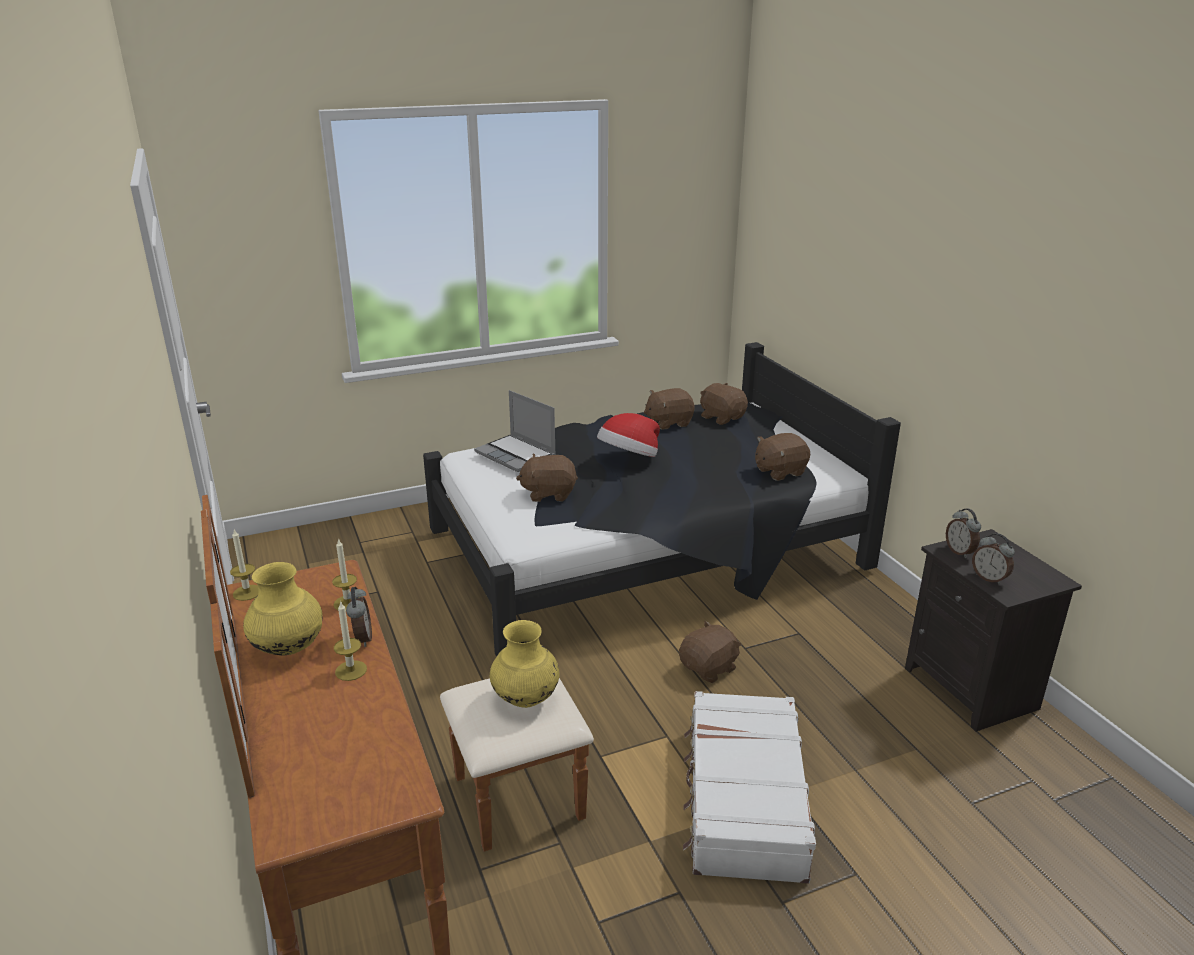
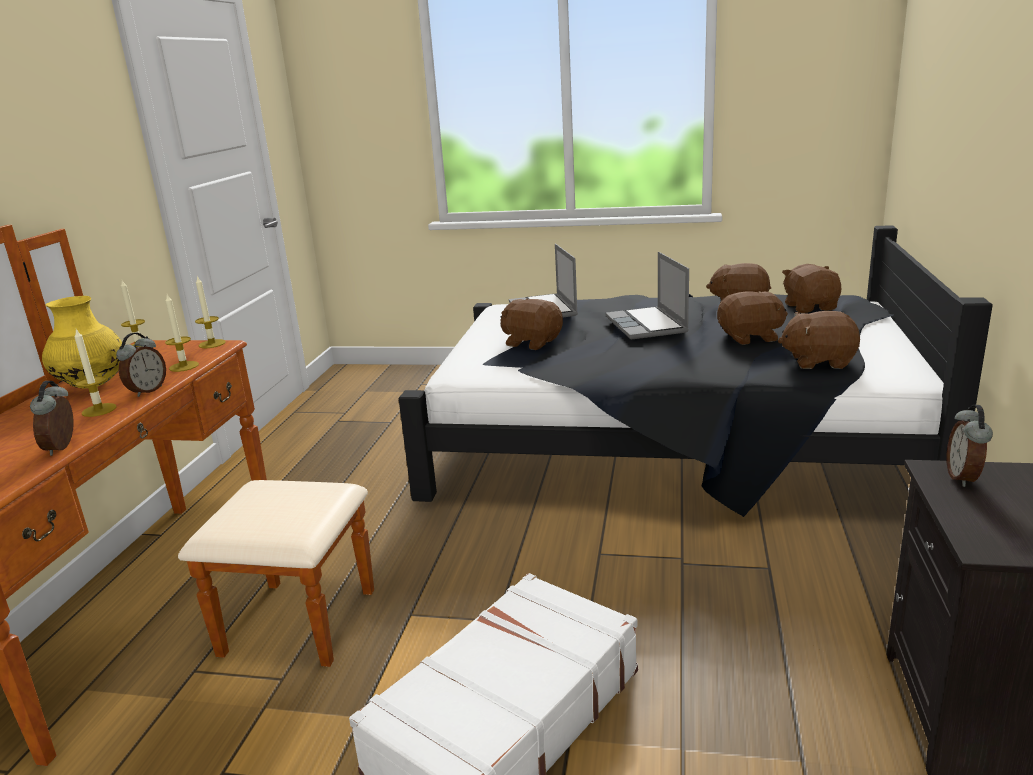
camera: 35 degrees right, 5 degrees down
(328, 571) = (212, 344): none -> candle
(526, 699) = (290, 504): yellow vase -> none
(629, 458) = (647, 325): hat -> laptop
(709, 668) = (617, 570): brown plush toy -> brown plush toy (750, 337)
(989, 578) = (976, 520): alarm clock -> alarm clock (63, 448)

